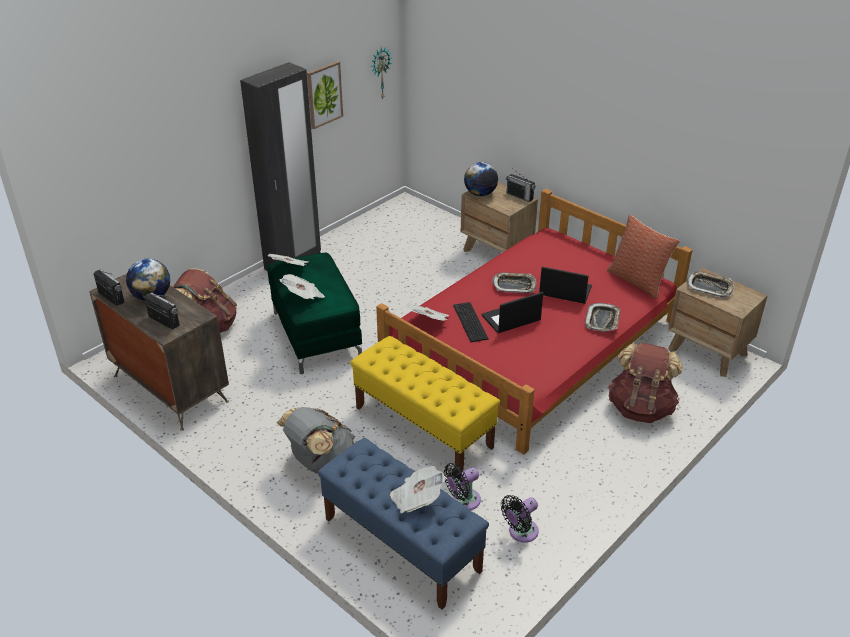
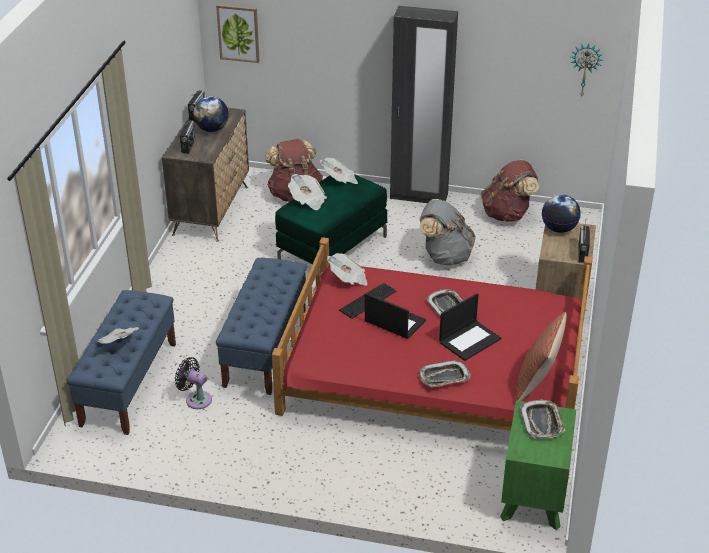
camera: 60 degrees right, 0 degrees up
(321, 463) = (185, 312): grey backpack -> grey backpack (445, 256)
(324, 94) = (502, 60): picture -> picture (238, 33)
(423, 427) = (265, 348): yellow bench -> blue bench
(521, 532) = (182, 442): black fan -> none
(564, 291) = (470, 340): laptop -> laptop turned 60 degrees clockwise
(640, 408) = (398, 471): brown backpack -> brown backpack (507, 214)
(708, 352) = (533, 497): brown nightstand -> green nightstand

